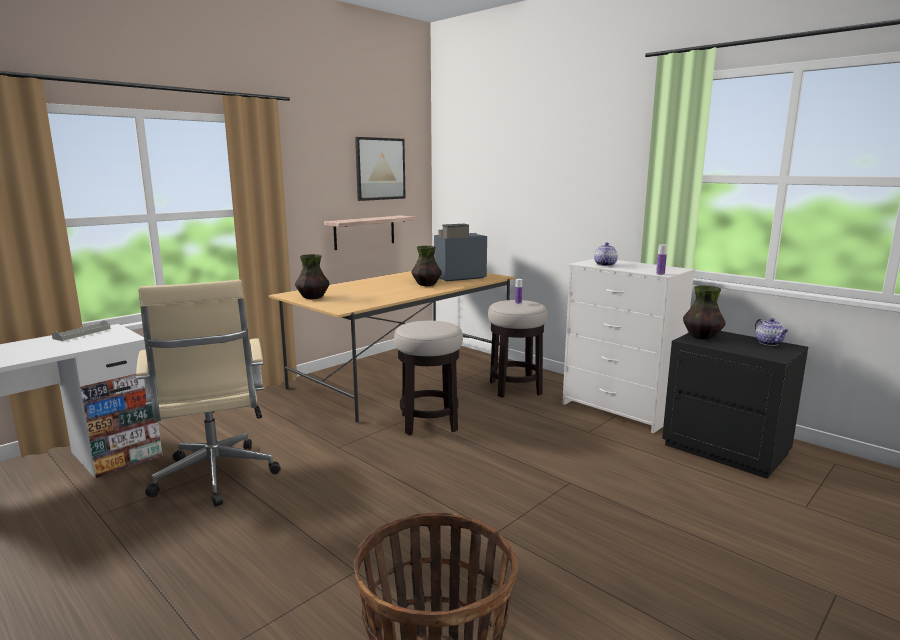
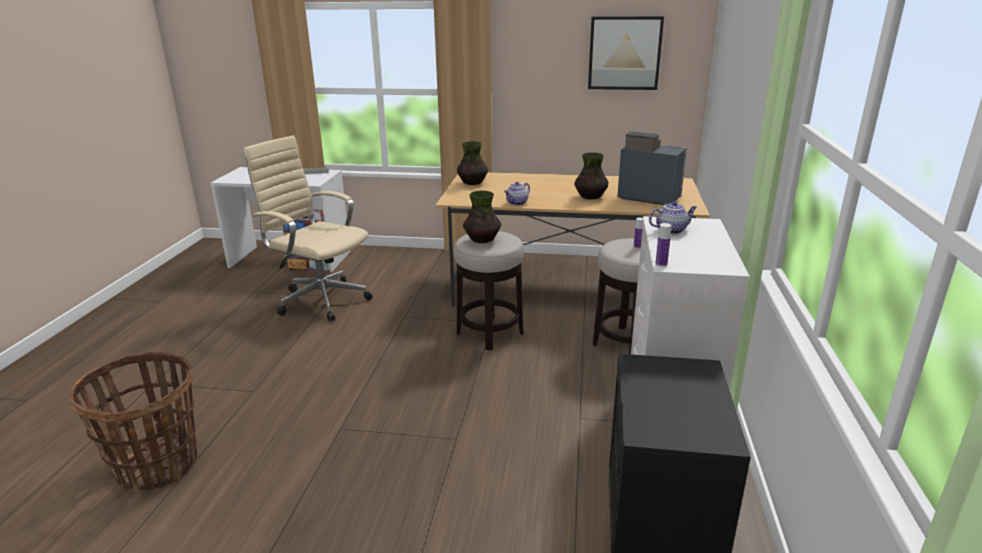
camera: 55 degrees right, 10 degrees up
(215, 478) = (320, 300): beige office chair -> beige office chair turned 90 degrees clockwise
(364, 232) = (594, 124): shelf -> none
(701, 337) = (667, 368): vase -> vase (482, 240)
(769, 343) = (714, 421): teapot -> teapot (517, 203)

